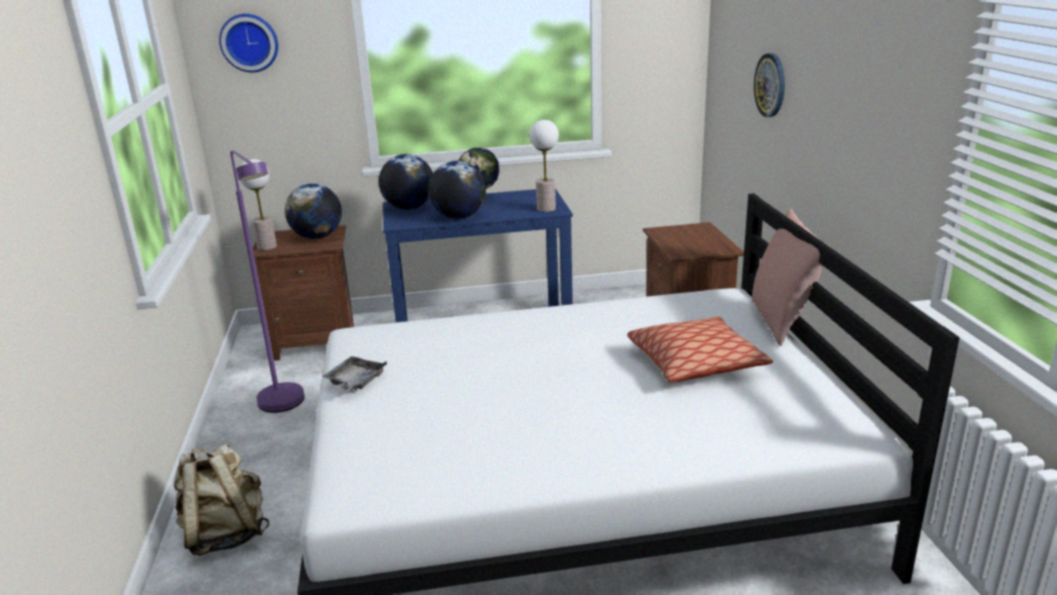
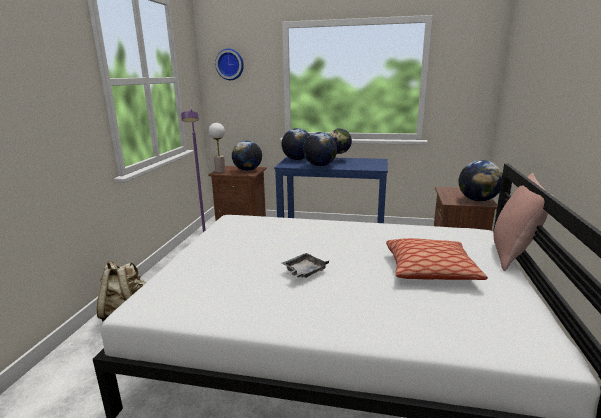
camera: 20 degrees right, 5 degrees down
(355, 382) = (209, 241): grey tray -> grey tray (304, 272)
(546, 209) = (373, 167): table lamp -> none
(712, 245) = (478, 200): none -> globe
(771, 85) = (535, 92): wall clock -> none

